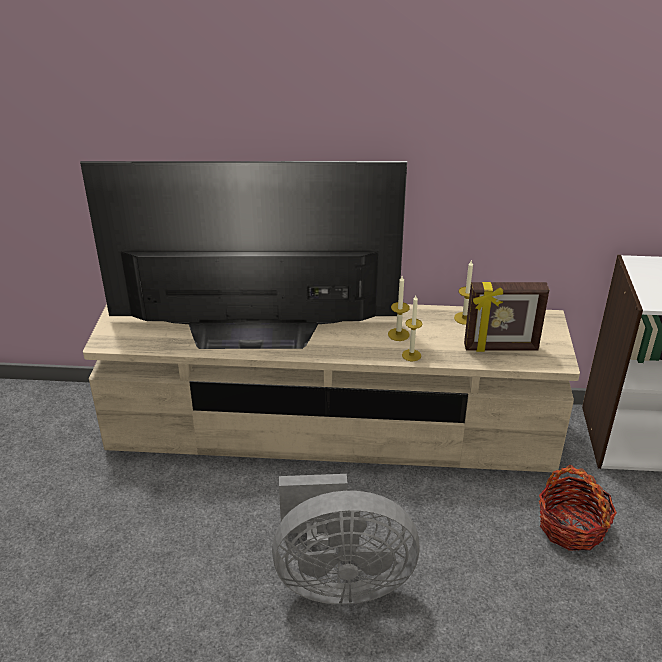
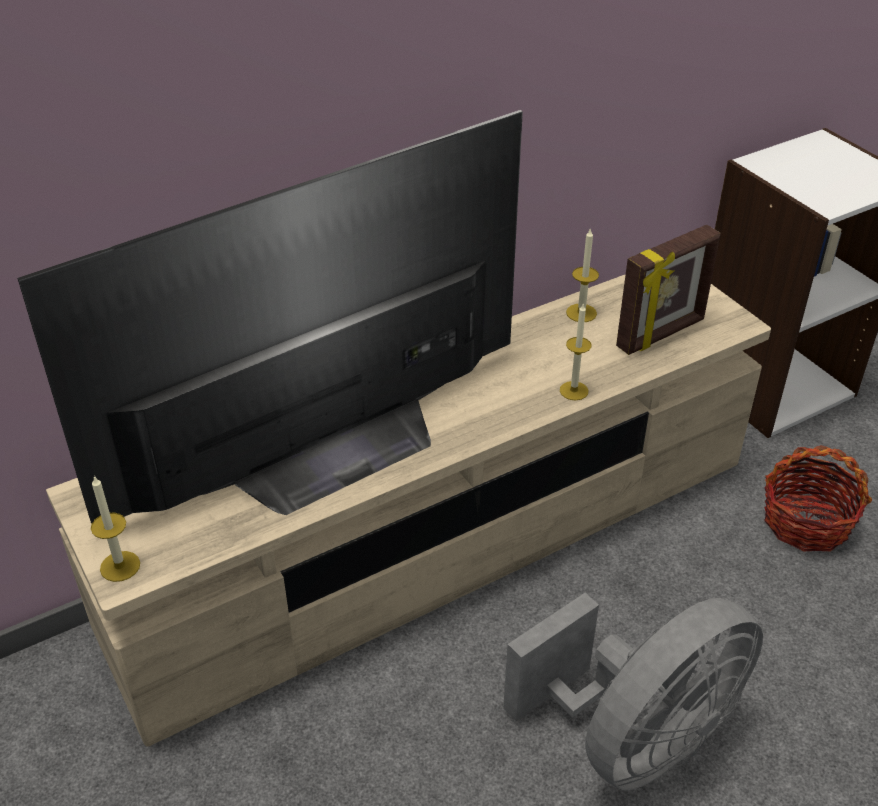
camera: 35 degrees left, 5 degrees up
(398, 334) = (529, 369): candle -> candle (120, 566)

